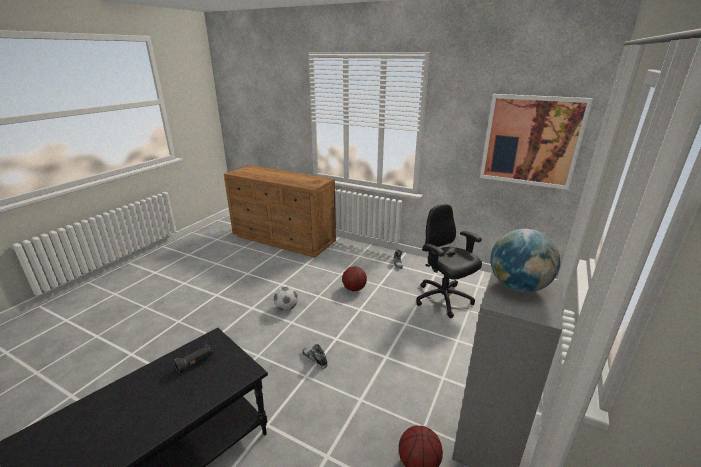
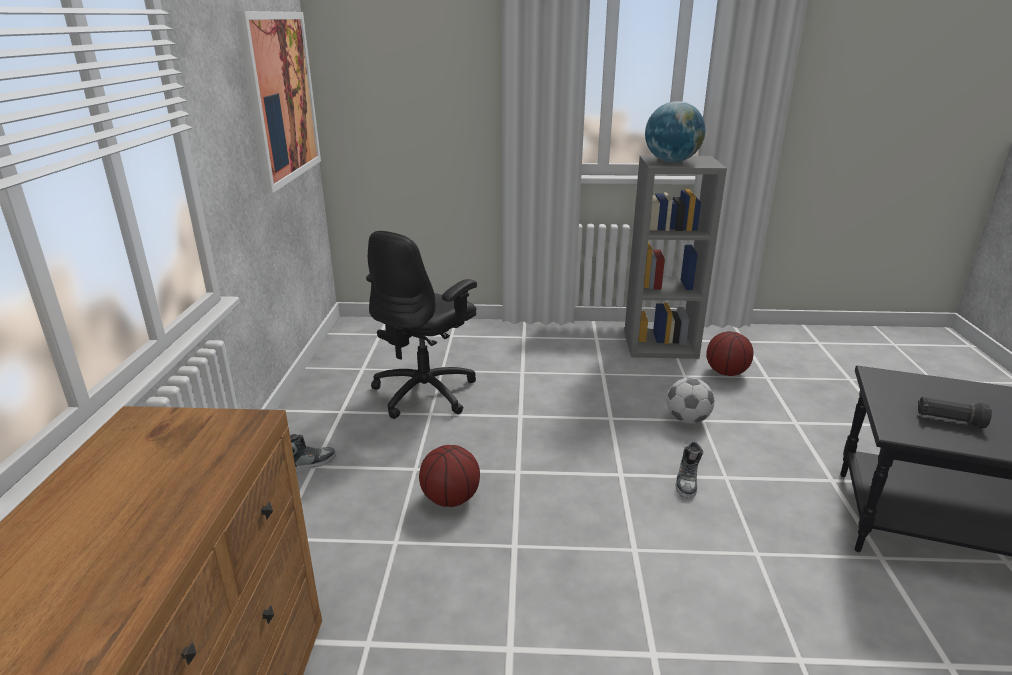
camera: 115 degrees left, 0 degrees up
(286, 308) = (599, 581): football -> football (687, 419)

